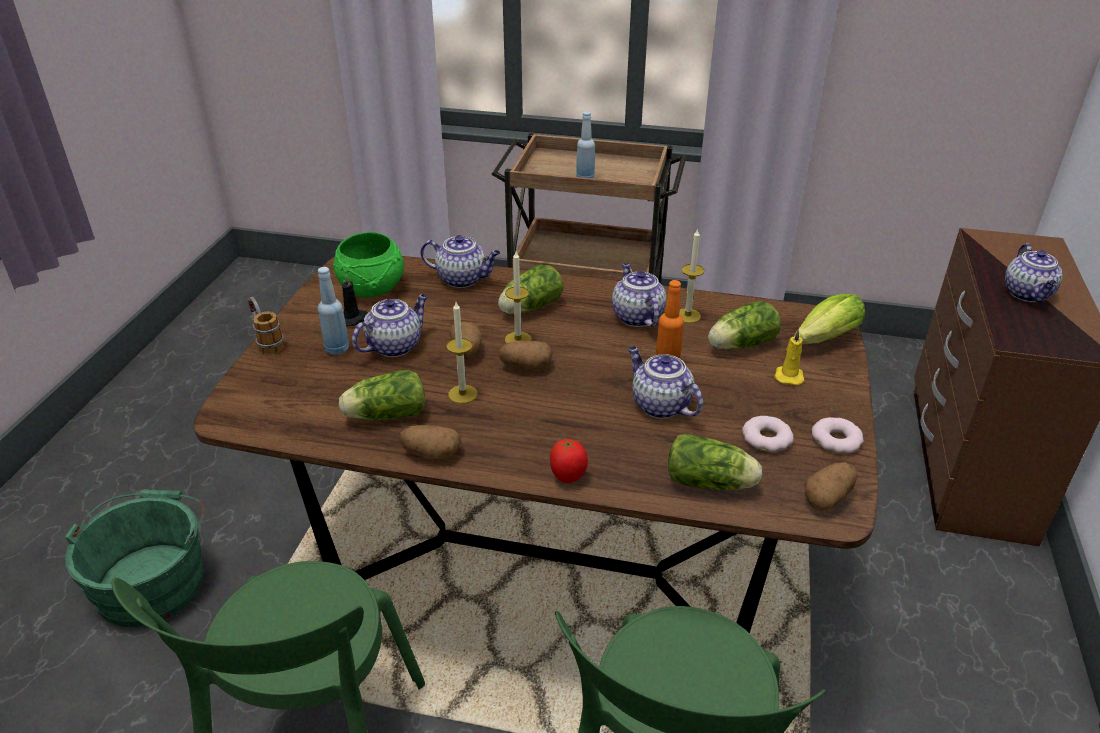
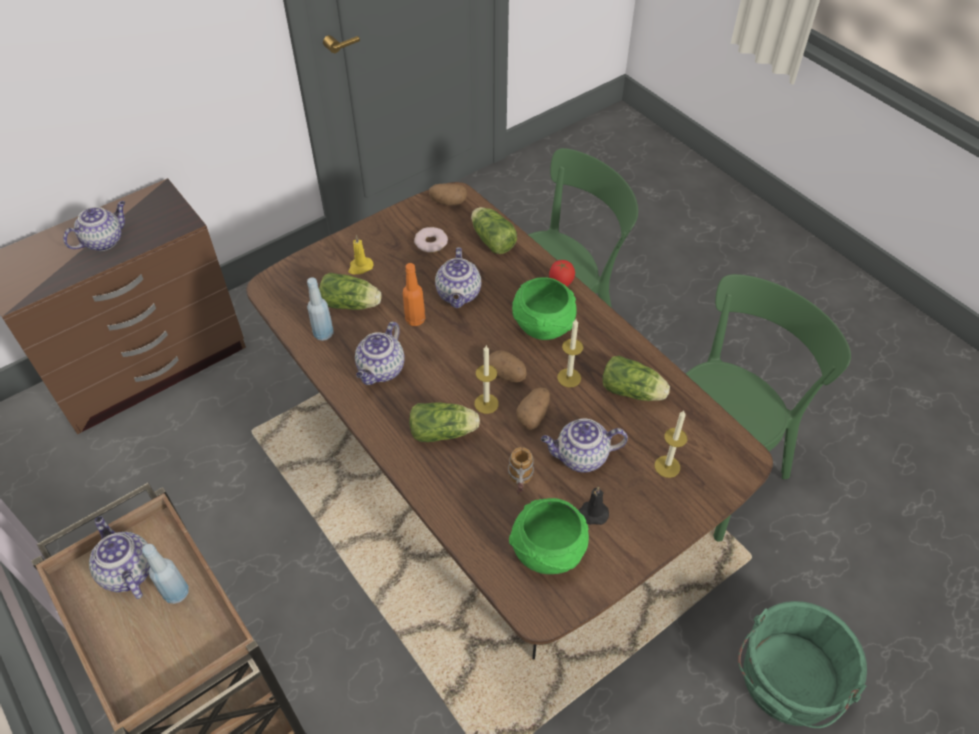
camera: 140 degrees left, 15 degrees up
(266, 341) = (681, 532): mug -> mug (520, 484)
(337, 349) = (627, 483): blue bottle -> blue bottle (323, 334)
(431, 454) = (625, 344): potato -> none
(463, 279) = (460, 507): teapot -> teapot (127, 571)
(539, 425) = (543, 324): none -> green bowl
(687, 315) = (347, 348): candle -> candle (667, 466)
(822, 340) = (300, 276): lettuce -> none
(836, 440) = (398, 221): donut -> none

